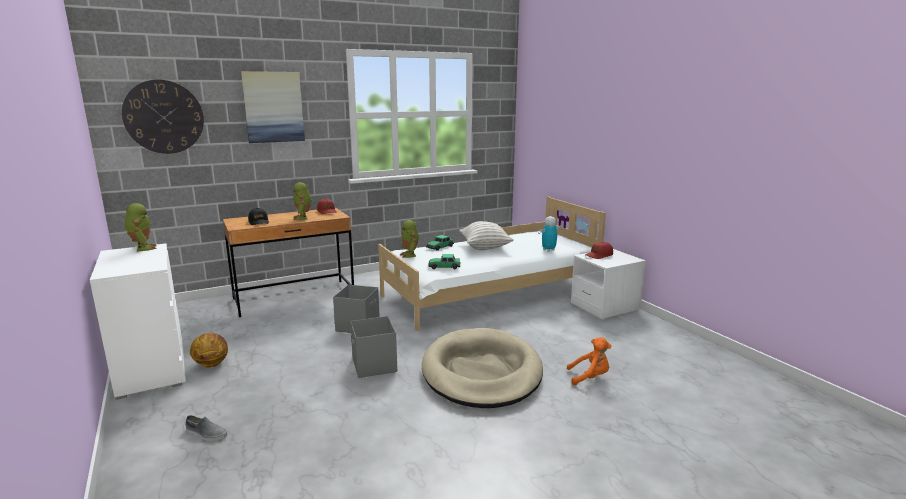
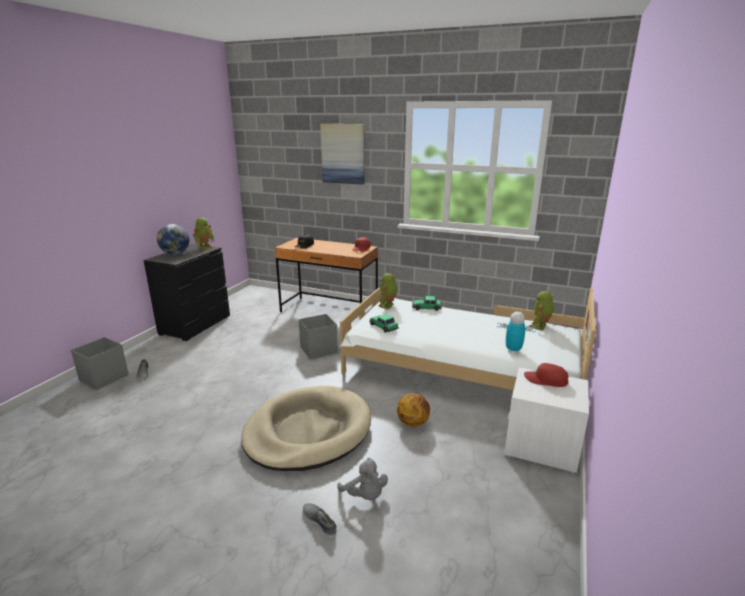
camera: 50 degrees right, 5 degrees up
(121, 263) = (175, 254): none -> globe
(152, 369) = (195, 325): white dresser -> black dresser
(164, 117) = (274, 157): wall clock -> none
(211, 364) = (216, 336): basketball -> basketball (413, 423)
(303, 218) = (333, 250): toy robot -> toy robot (540, 327)
(374, 365) = (269, 383): grey storage box -> grey storage box (103, 378)
(485, 248) = (460, 323): pillow -> none
(590, 377) = (365, 495): orange plush toy -> grey plush toy
(599, 404) = (319, 521): none -> grey shoe

